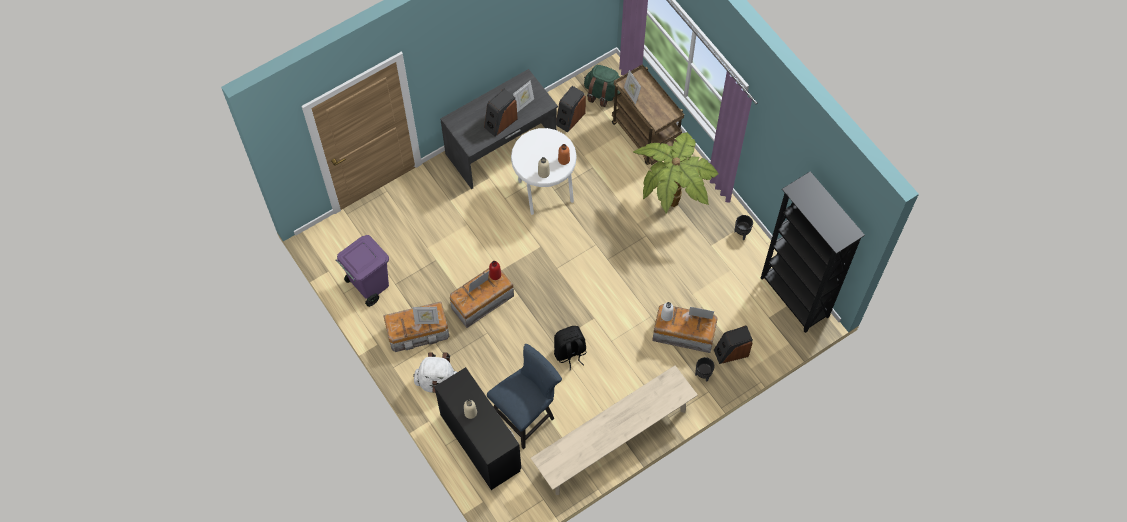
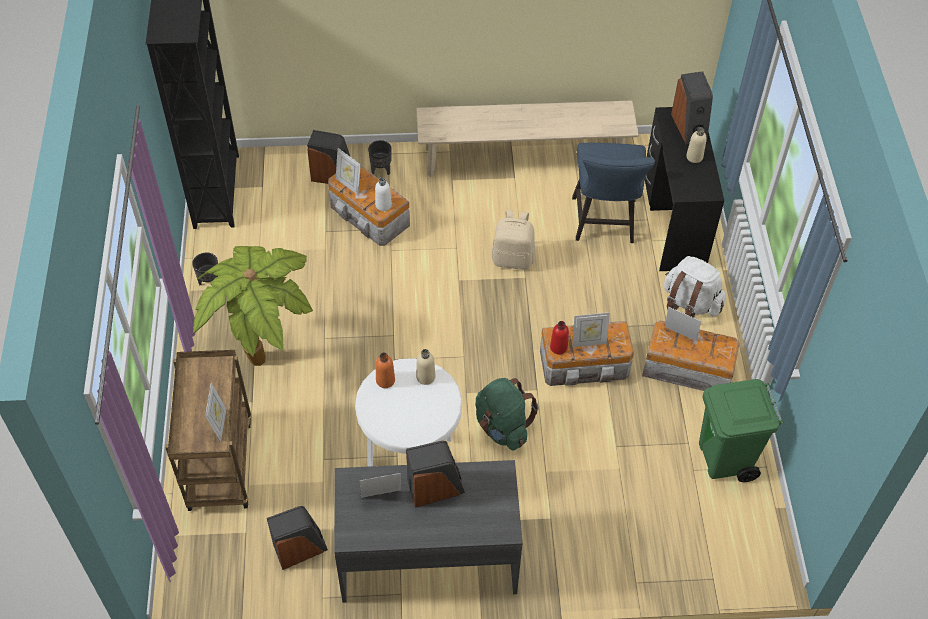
camera: 150 degrees left, 10 degrees down
(369, 285) = (725, 459): purple trash can -> green trash can
(486, 438) = (690, 127): none -> speaker
(526, 414) = (604, 224): blue chair -> blue chair turned 75 degrees counterclockwise
(570, 353) = (513, 258): black backpack -> beige backpack
(603, 94) = (224, 559): green backpack -> green backpack (502, 428)

